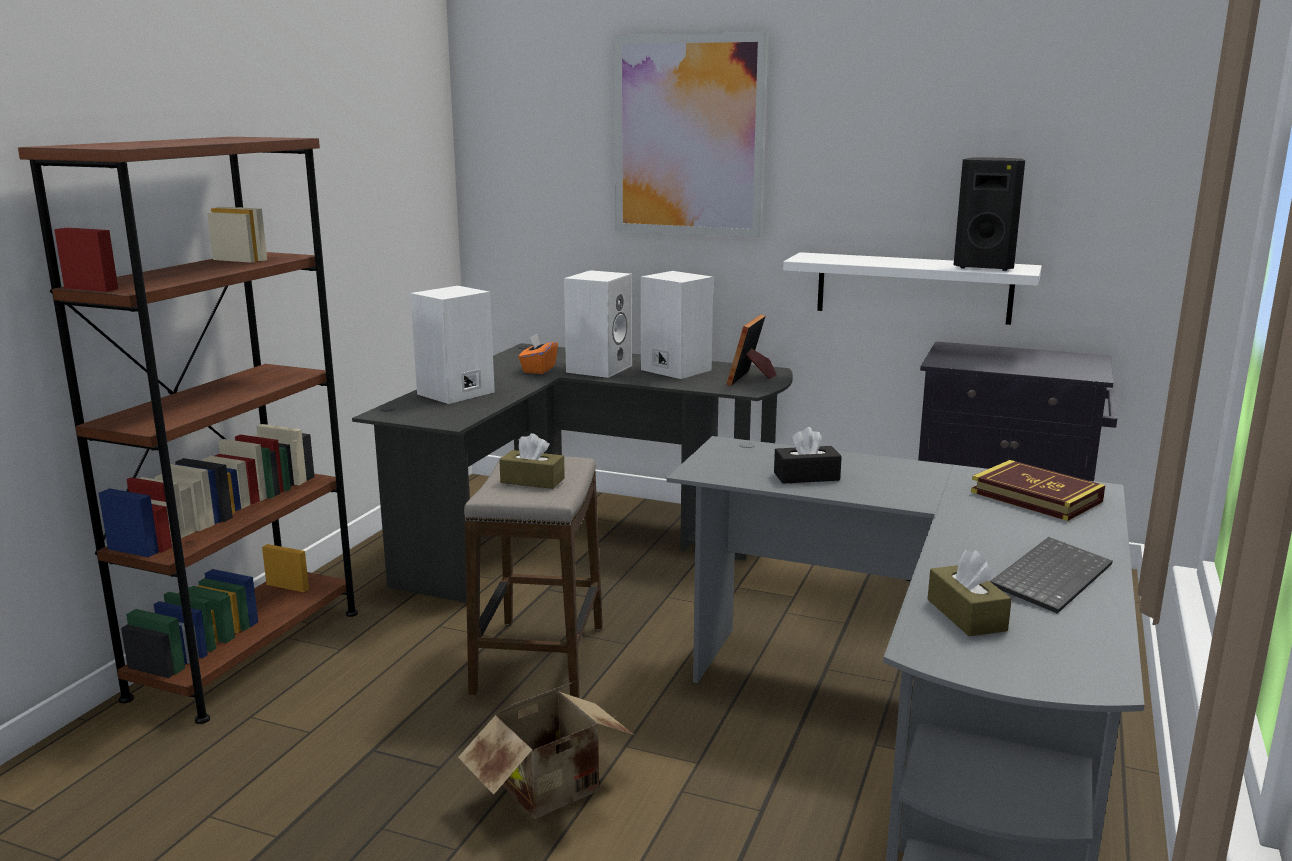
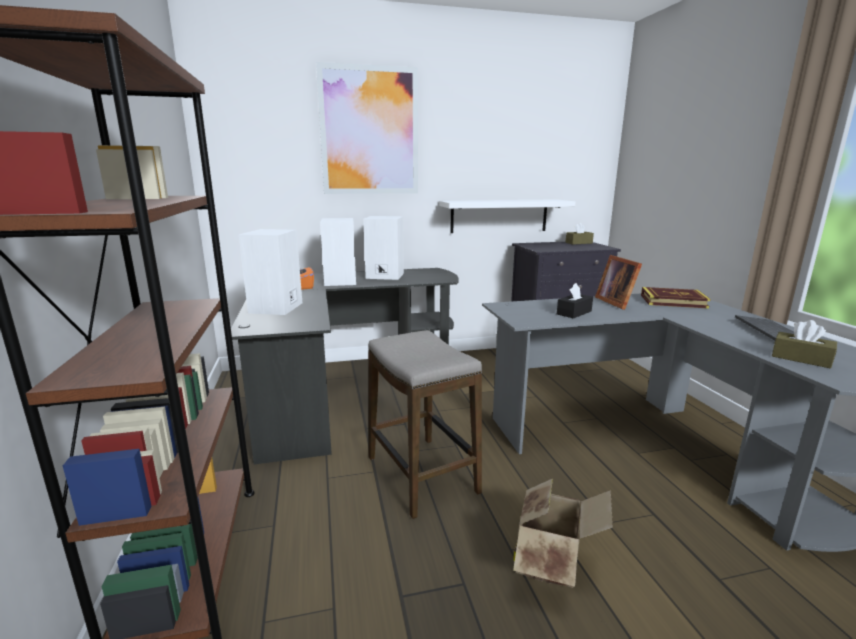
camera: 35 degrees left, 0 degrees up
(532, 481) = (424, 350): brown tissue box -> brown tissue box (578, 243)
(751, 379) = (433, 274): picture frame -> picture frame (616, 302)
(984, 267) = (542, 200): black speaker -> none

